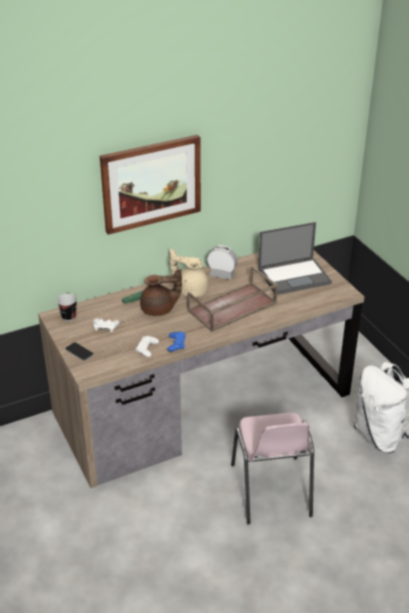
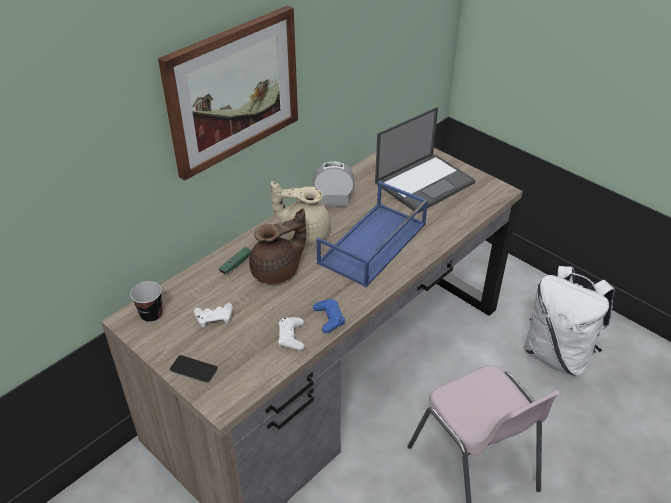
camera: 20 degrees left, 5 degrees up
(232, 307) = (373, 244): brown tray -> blue tray

